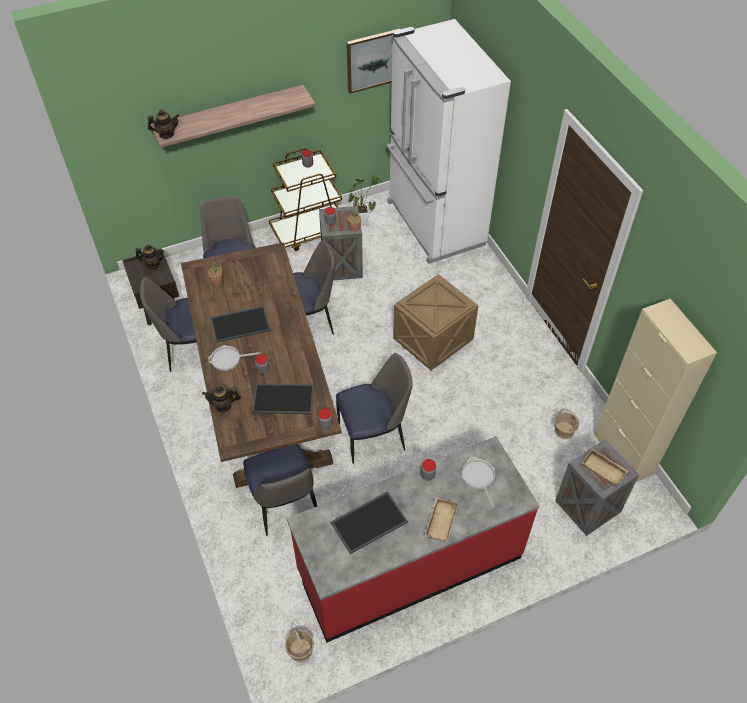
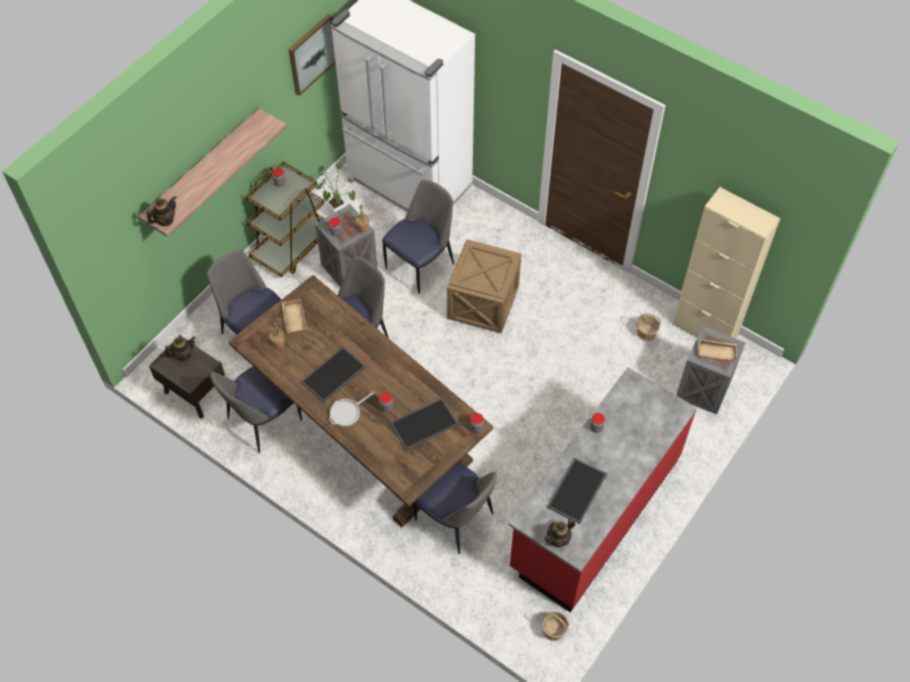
camera: 30 degrees left, 5 degrees up
(223, 405) = (375, 456): teapot -> teapot (558, 539)
(374, 435) = (490, 418): chair -> chair (421, 264)
(440, 520) = (630, 459): beige tray -> beige tray (293, 318)
(478, 478) = (637, 409): frying pan -> none

